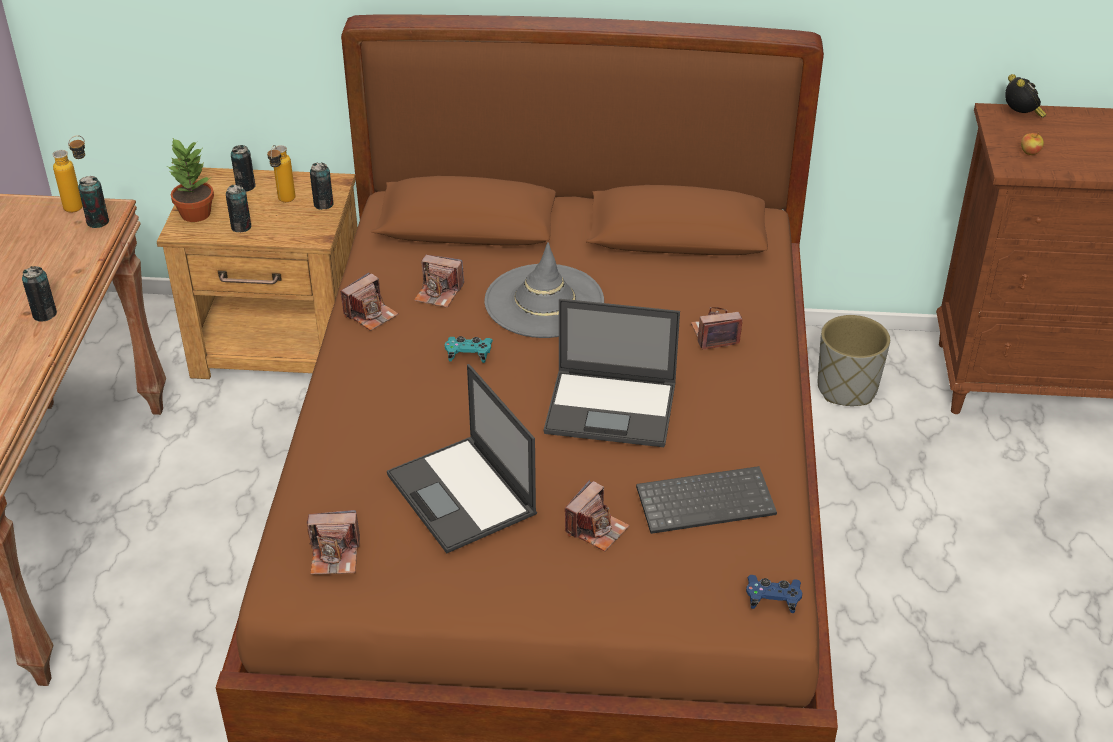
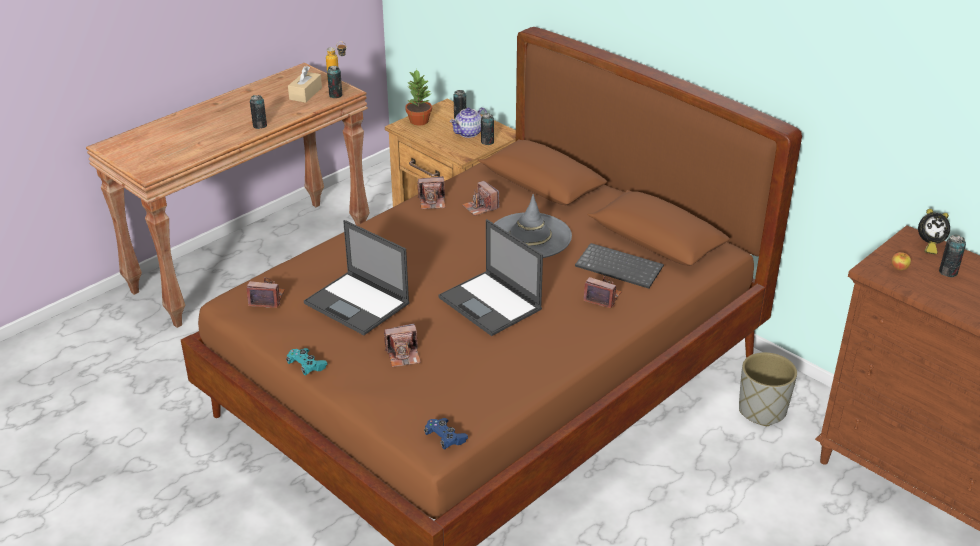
camera: 40 degrees right, 5 degrees down
(48, 238) = (305, 93): none -> beige tissue box
(241, 227) = (432, 136): can -> can (948, 272)
(284, 202) = (469, 133): bottle -> teapot
(335, 555) = (267, 299): camera -> camera turned 150 degrees clockwise
(463, 495) = (358, 304): laptop -> laptop turned 60 degrees counterclockwise
(468, 355) = (453, 243): turquoise game controller -> turquoise game controller (306, 366)
(706, 500) = (478, 373): keyboard -> keyboard (620, 267)
(1020, 116) = (928, 245): alarm clock -> alarm clock turned 60 degrees clockwise

